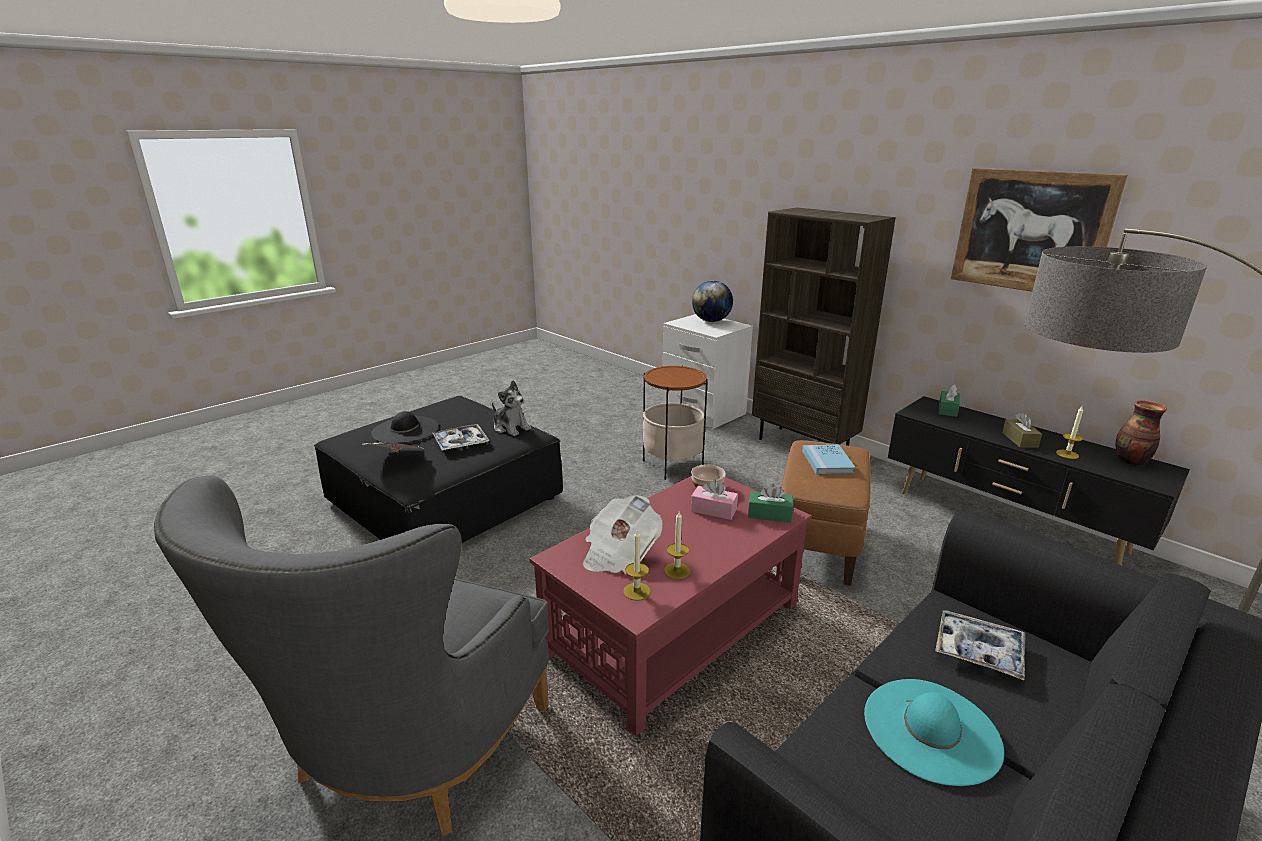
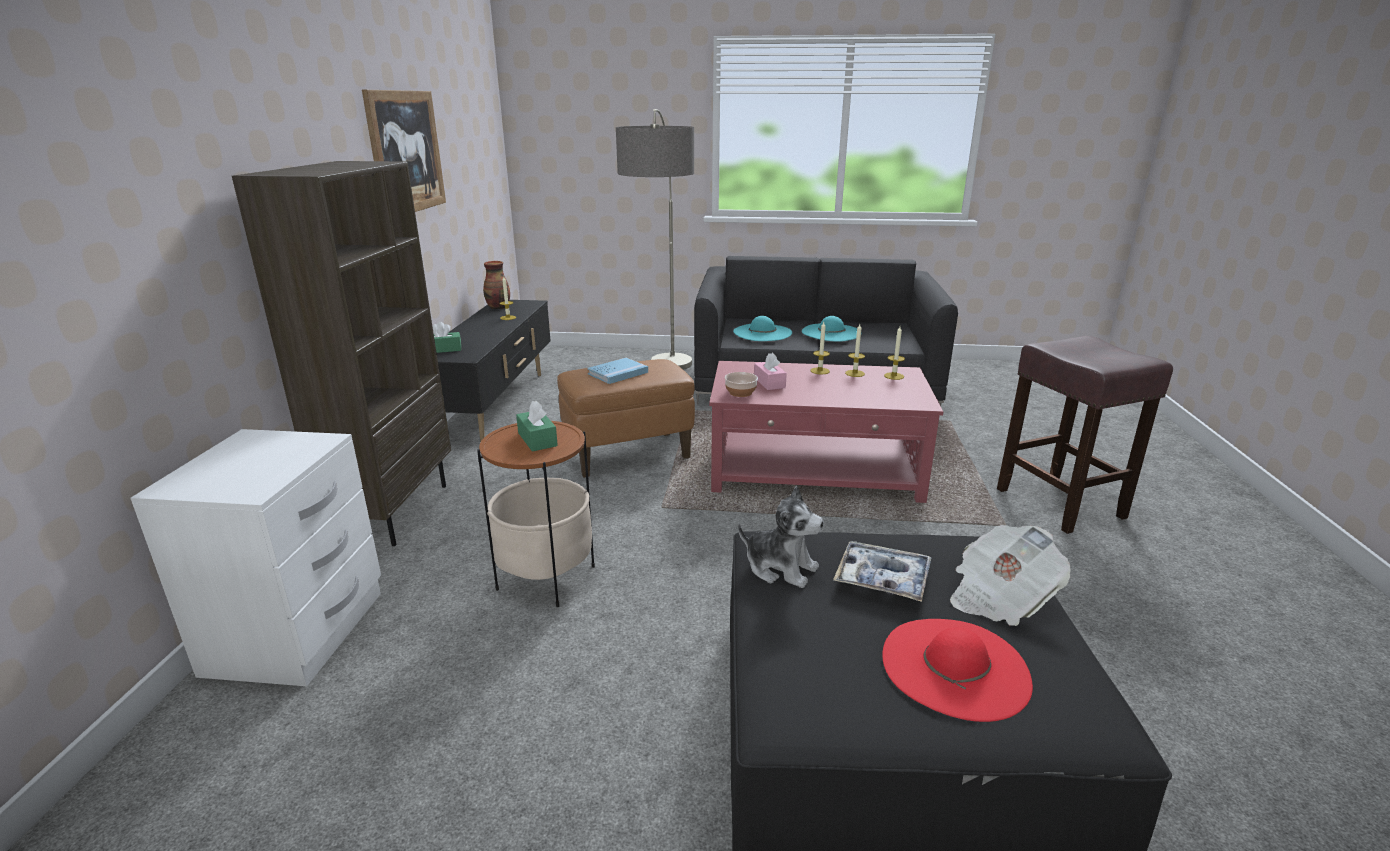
camera: 130 degrees left, 0 degrees up
(403, 759) = (1061, 504): grey armchair -> brown stool
(405, 430) = (955, 666): black hat -> red hat
(511, 428) = (780, 568): plush toy -> plush toy turned 120 degrees clockwise
(619, 553) = (876, 390): newspaper -> none
(711, 321) = (222, 465): globe -> none
(711, 554) = (820, 371): none -> candle
(769, 514) = (741, 369): green tissue box -> green tissue box (537, 439)
(978, 651) = (762, 332): tray -> turquoise hat
(1019, 440) = (494, 328): brown tissue box -> none

